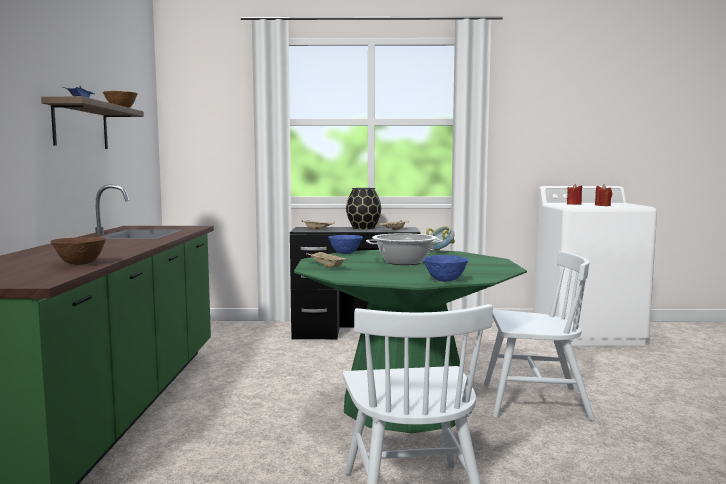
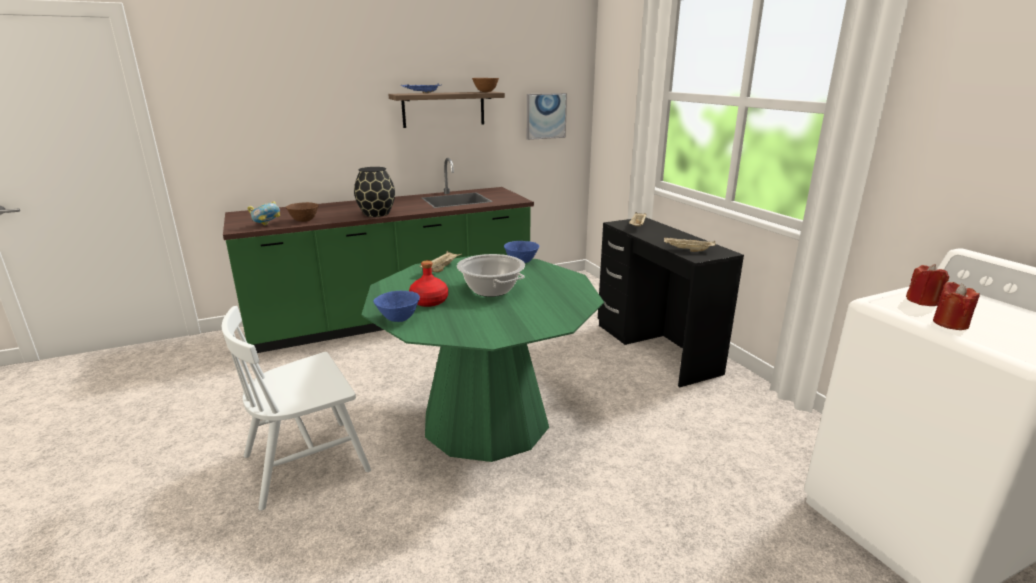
camera: 65 degrees right, 15 degrees up
(139, 145) = (546, 116): none -> picture
(363, 228) = (681, 237): black vase -> black vase (376, 213)
(411, 273) = (428, 301): none -> red bottle
(439, 251) = (583, 293): bowl -> bowl (267, 225)
(534, 402) = (550, 501): white chair -> none

